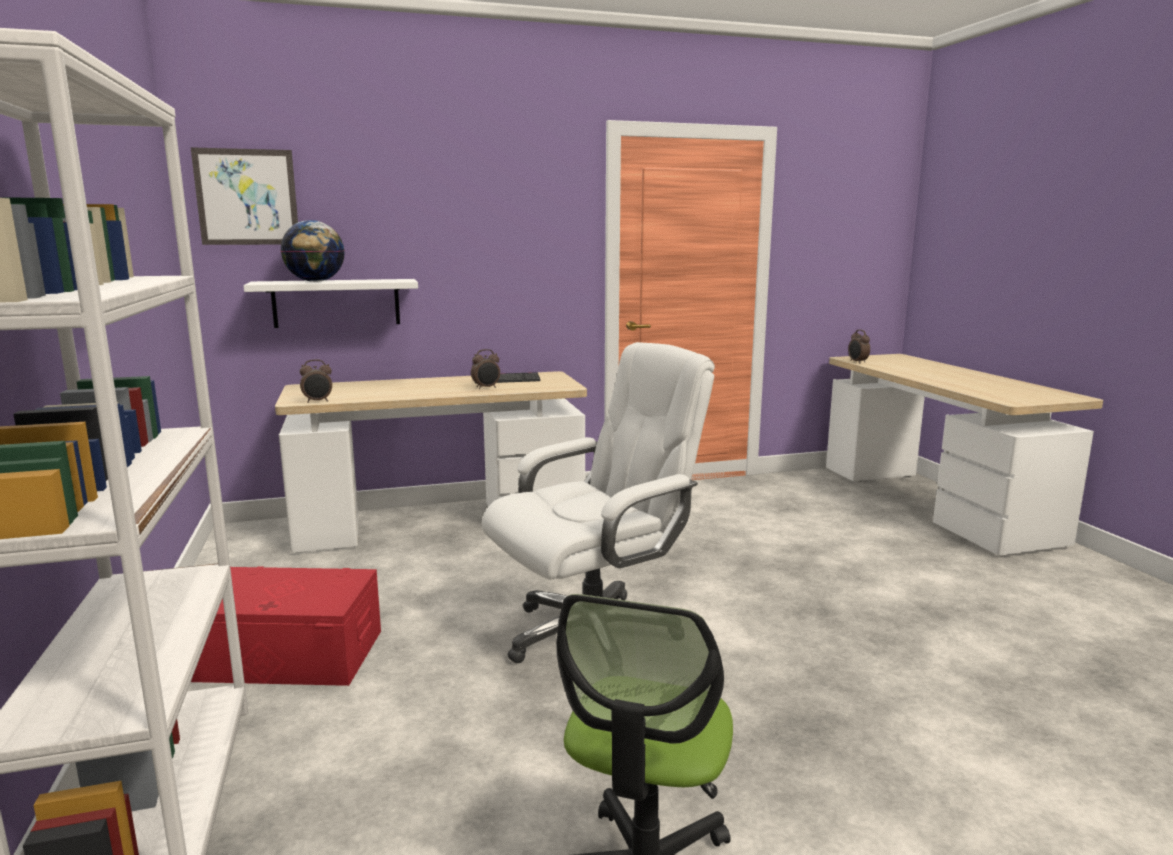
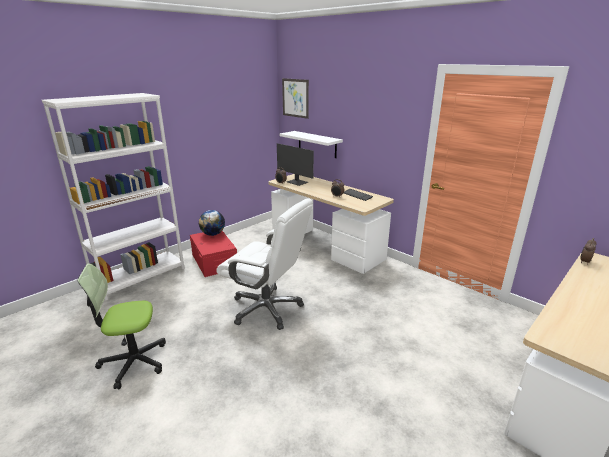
camera: 60 degrees right, 10 degrees up
(315, 281) = (303, 135): globe -> globe (213, 234)
(344, 393) = (297, 182): none -> monitor

